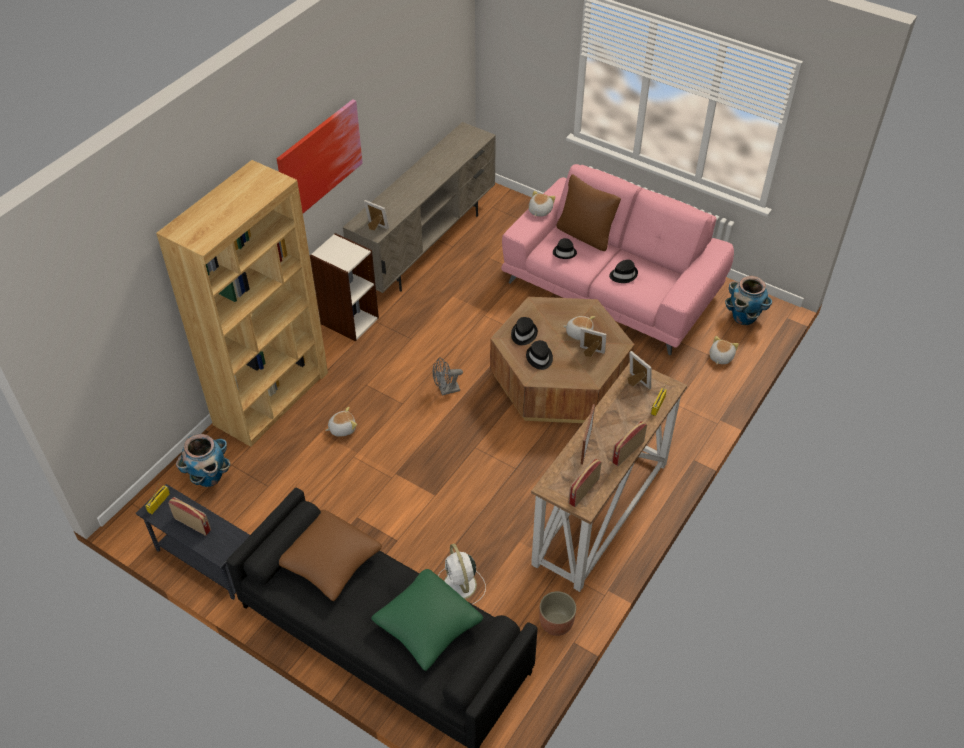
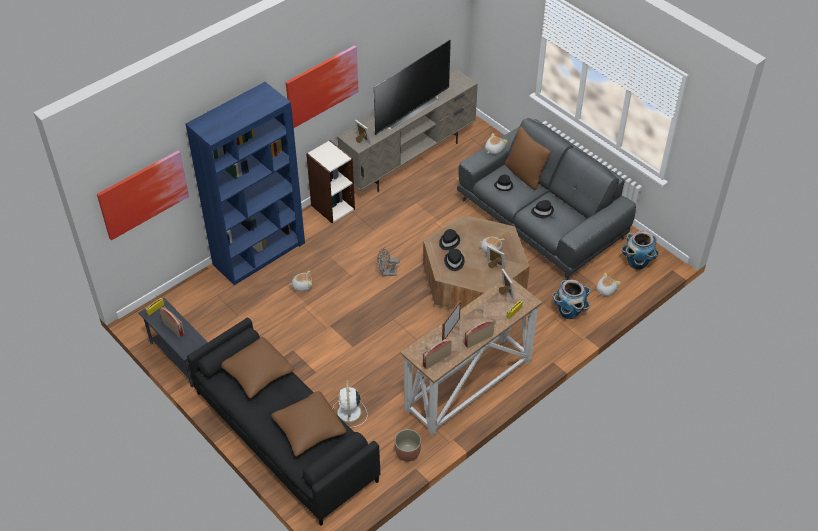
camera: 15 degrees right, 0 degrees up
(111, 345) = (143, 194): none -> picture
(209, 477) = (199, 300): planter -> planter (569, 312)
(272, 398) = (259, 253): brown bookcase -> blue bookcase
(424, 180) = (409, 110): none -> television
(427, 625) = (308, 429): green pillow -> brown pillow
(612, 288) = (541, 220): pink sofa -> grey sofa

